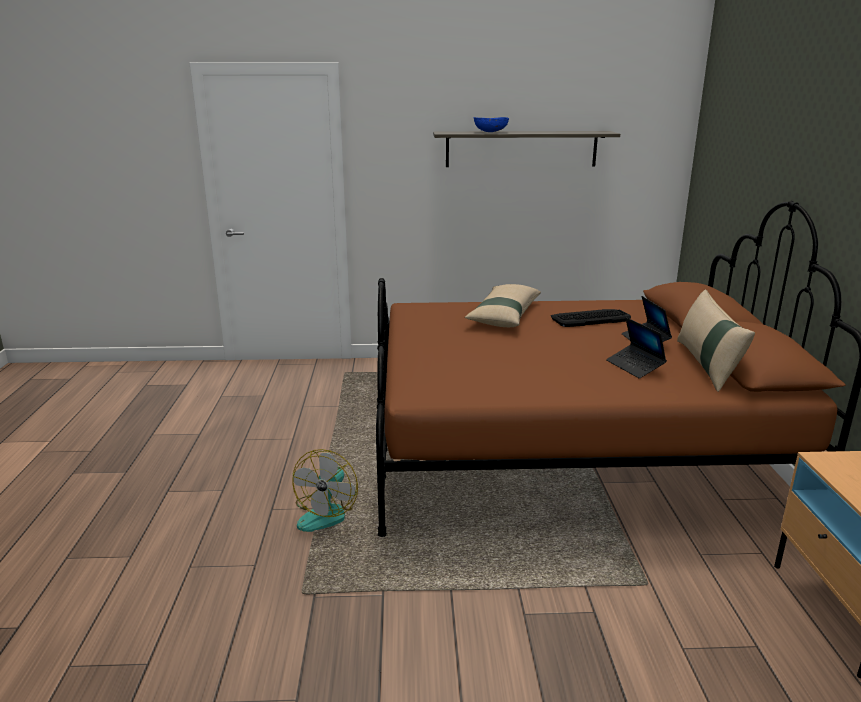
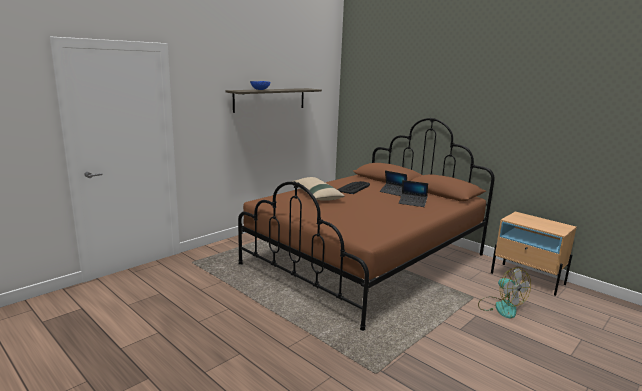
camera: 45 degrees left, 5 degrees down
(327, 513) = (319, 334): fan -> fan (500, 307)
(707, 365) = (431, 196): beige pillow -> none

